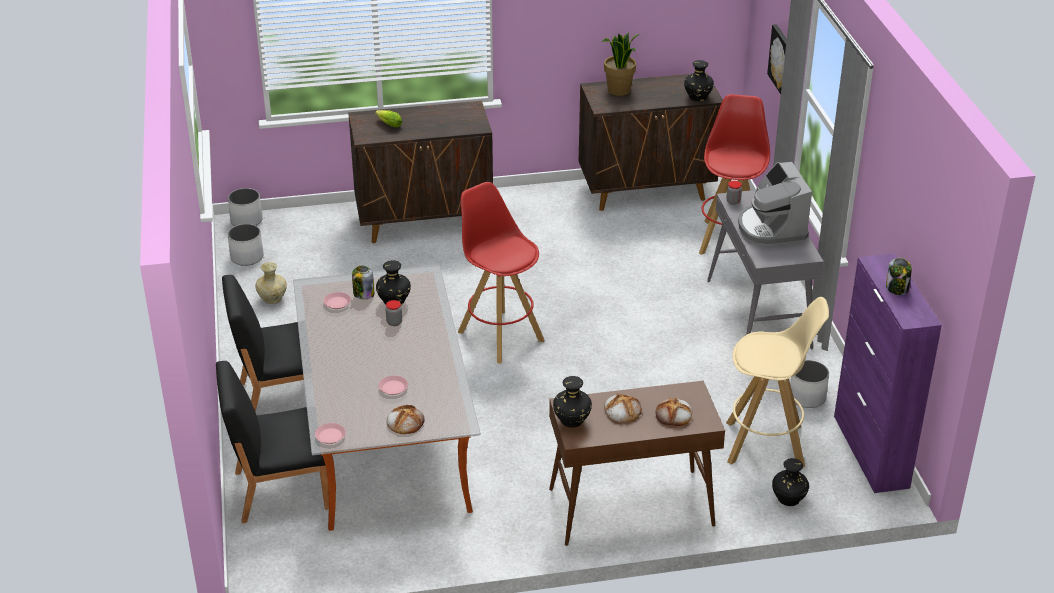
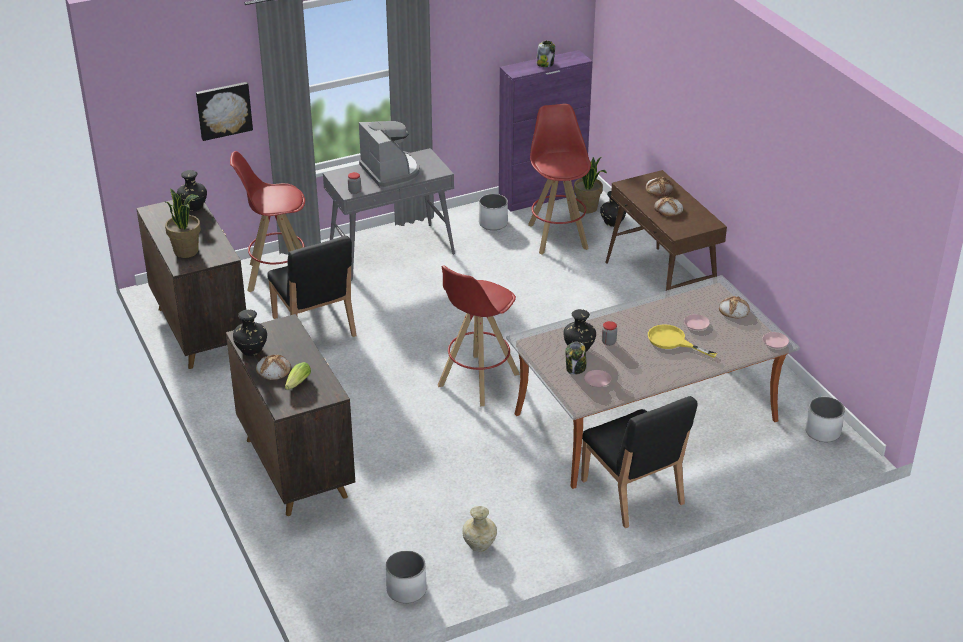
camera: 105 degrees left, 0 degrees up
(247, 220) = (328, 614): white planter -> white planter (822, 432)
(280, 490) = (750, 460): black chair -> black chair (314, 327)
(372, 364) = (672, 341): none -> yellow frying pan
(415, 116) = (273, 369): none -> bread
(571, 421) = (694, 228): black vase -> black vase (251, 350)
(766, 444) = (557, 236): beige stool -> red stool
(771, 228) = (391, 171): coffee machine -> coffee machine turned 90 degrees counterclockwise
(831, 485) = (587, 208): none -> potted plant

